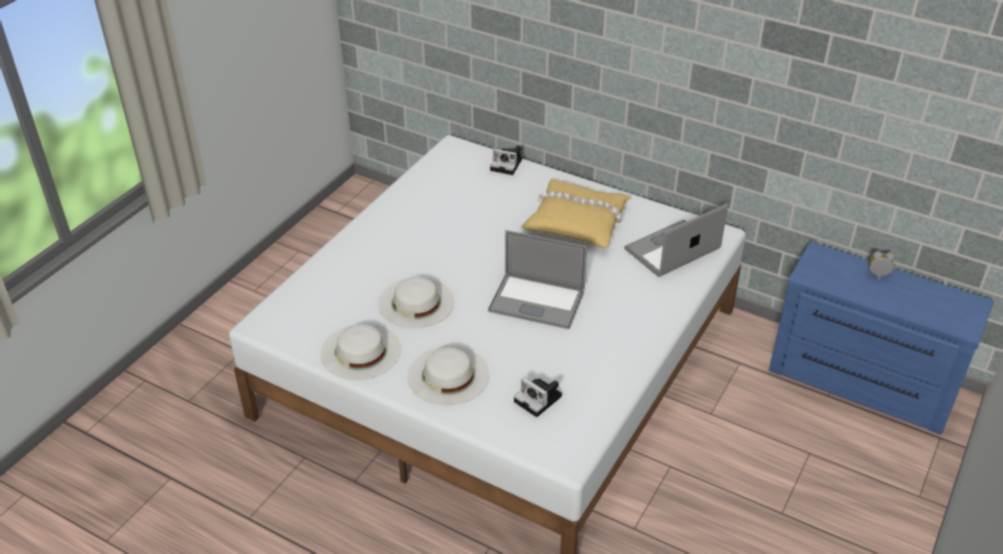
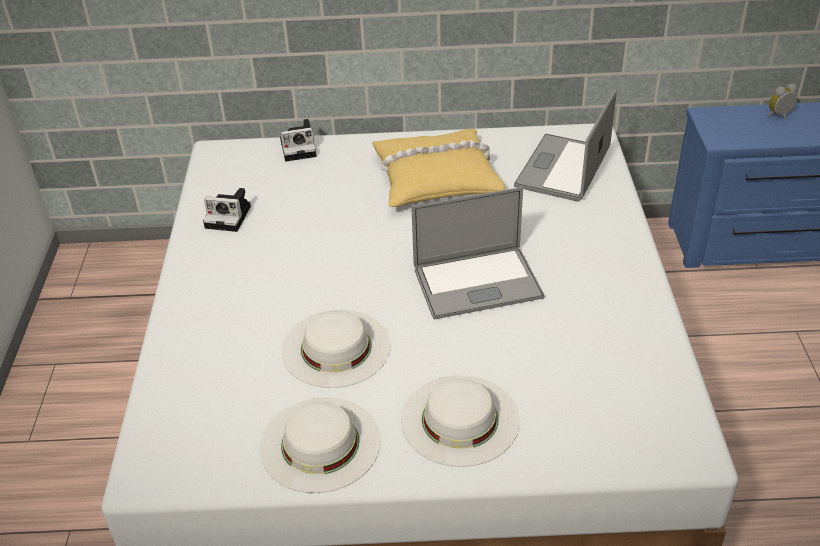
camera: 30 degrees left, 0 degrees up
(539, 399) = (593, 395): camera -> camera (230, 217)

